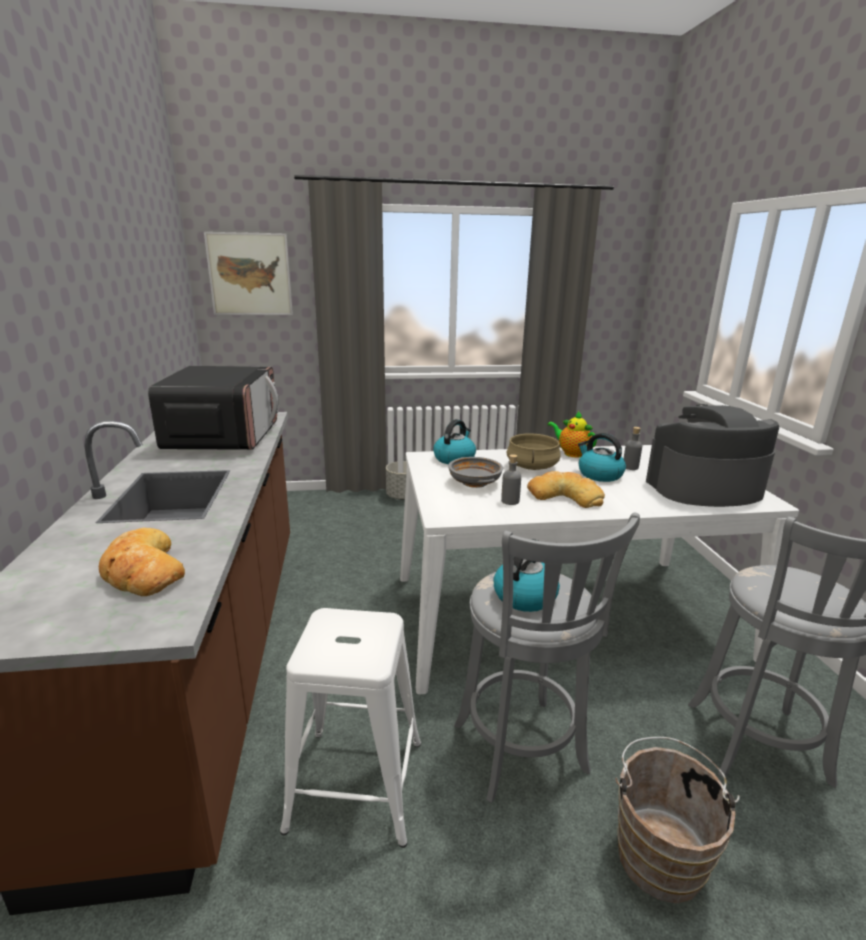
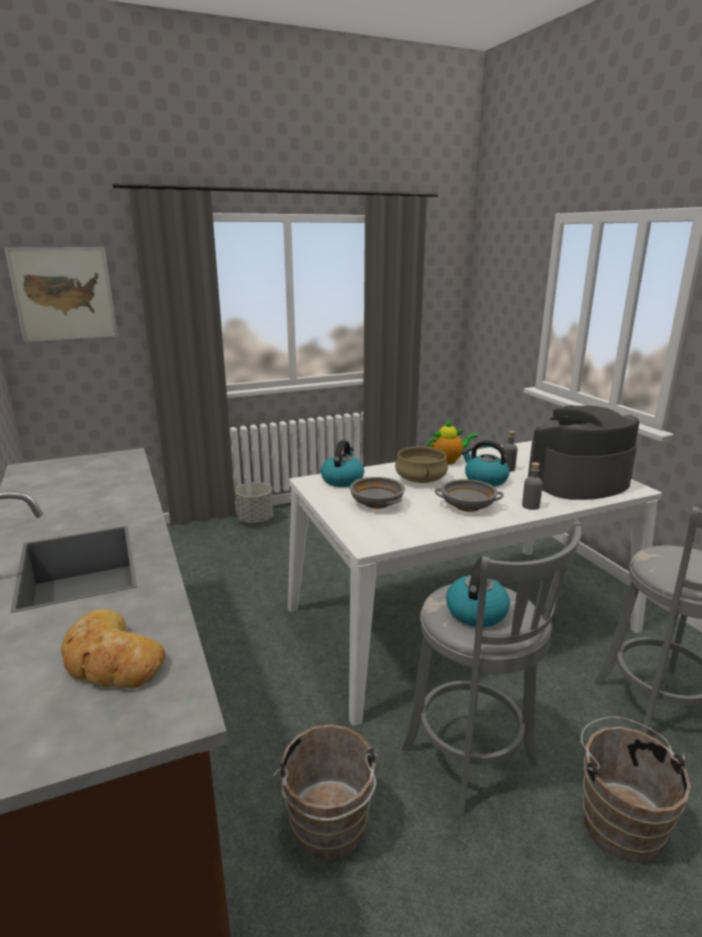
camera: 15 degrees left, 0 degrees up
(224, 436) = (91, 486): microwave -> none
(356, 783) = (329, 831): white stool -> brown bucket
(510, 501) = (421, 518): grey bottle -> grey bottle (530, 506)
(565, 496) = (467, 506): bread -> grey bowl
(571, 453) = (448, 461): teapot -> teapot turned 135 degrees clockwise

